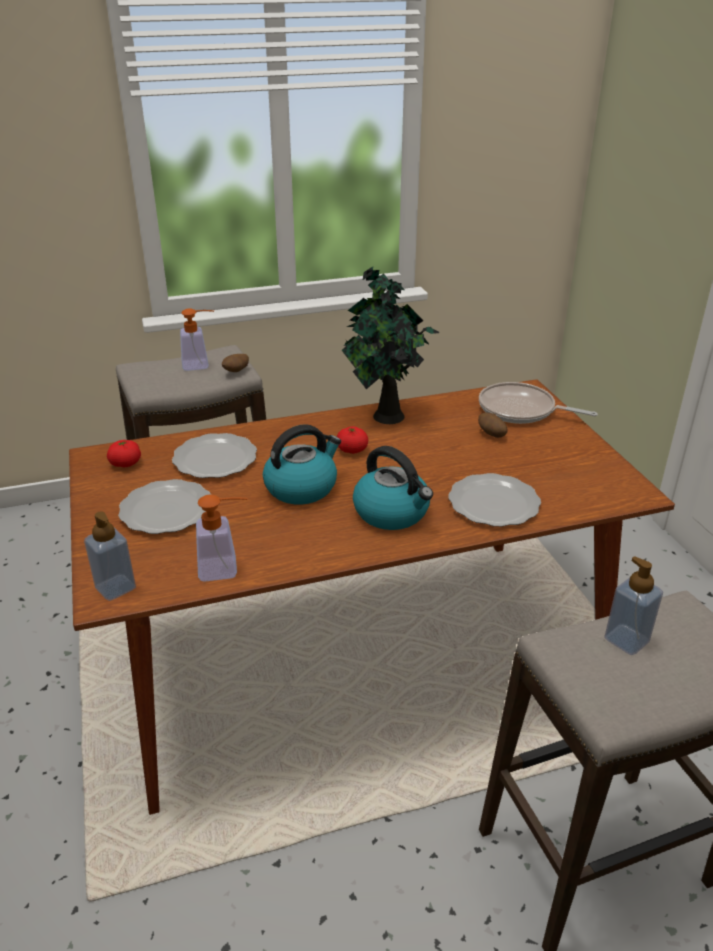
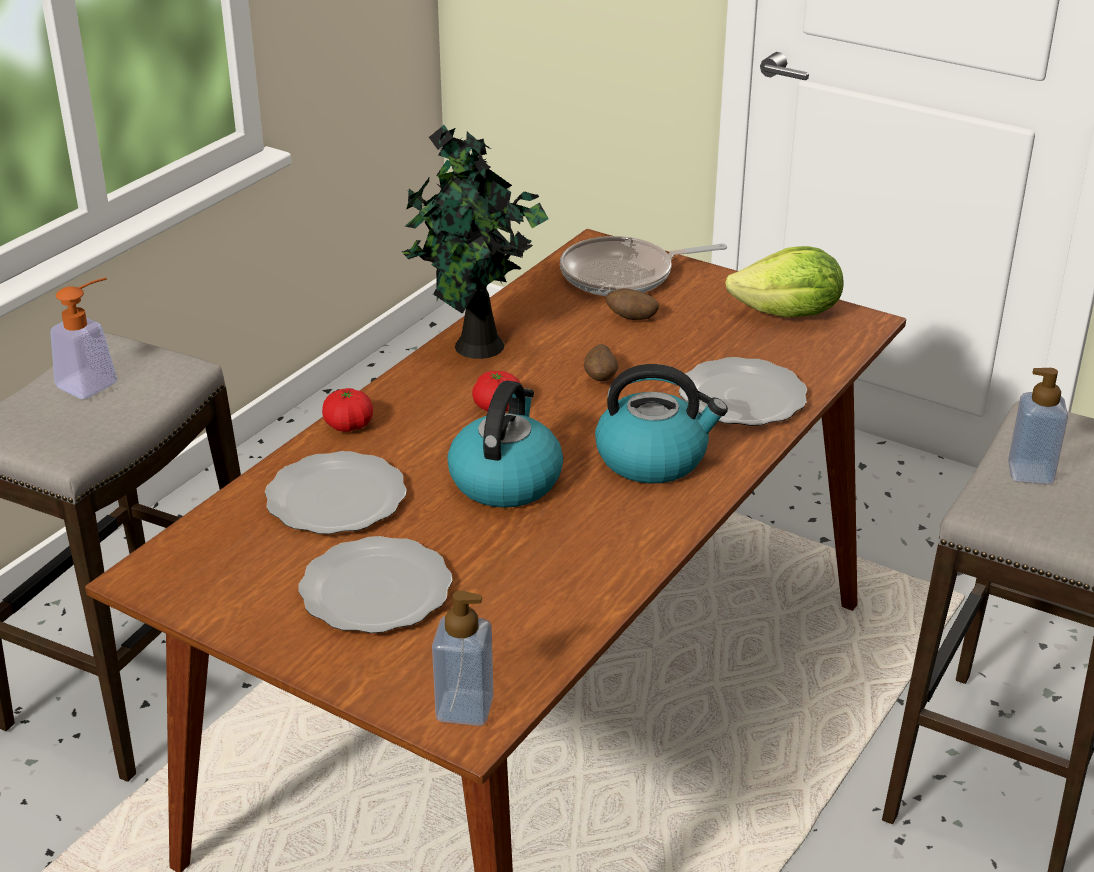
camera: 40 degrees left, 0 degrees up
(125, 463) = (215, 563): tomato -> tomato (348, 425)
(226, 568) = (562, 614): soap dispenser -> none
(236, 371) = (172, 369): potato -> potato (600, 379)
(592, 470) = (788, 315): none -> lettuce

